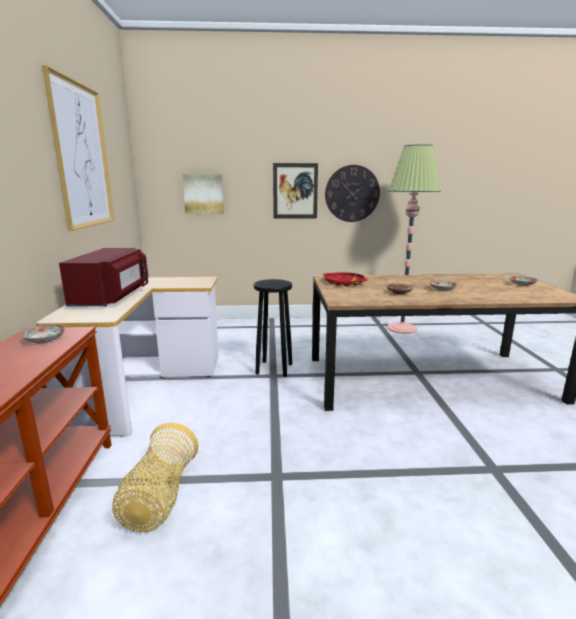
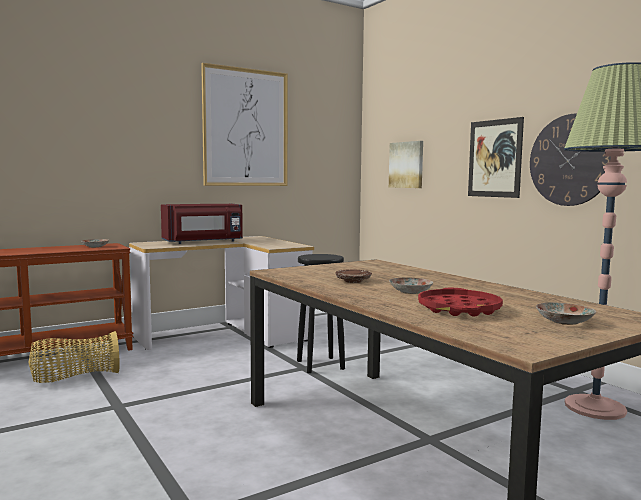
camera: 60 degrees right, 10 degrees down
(344, 282) = (363, 266): red tray -> red tray (459, 309)

